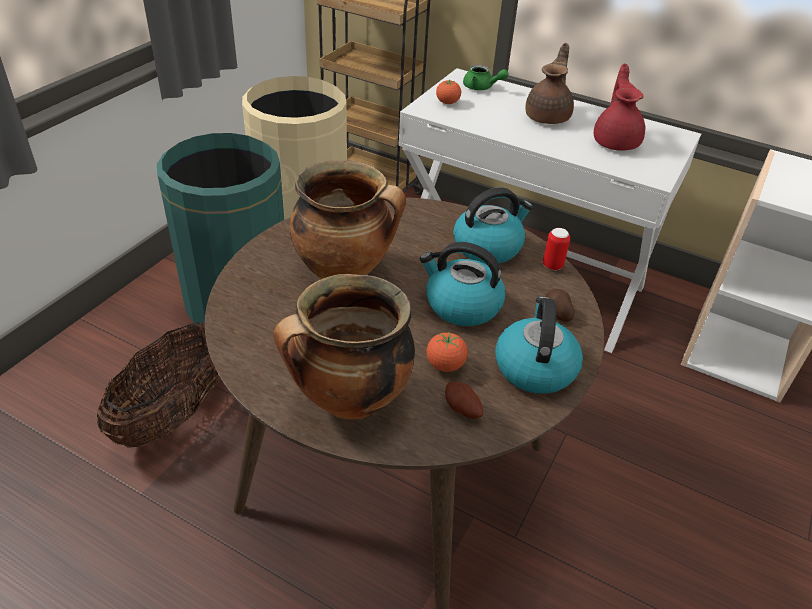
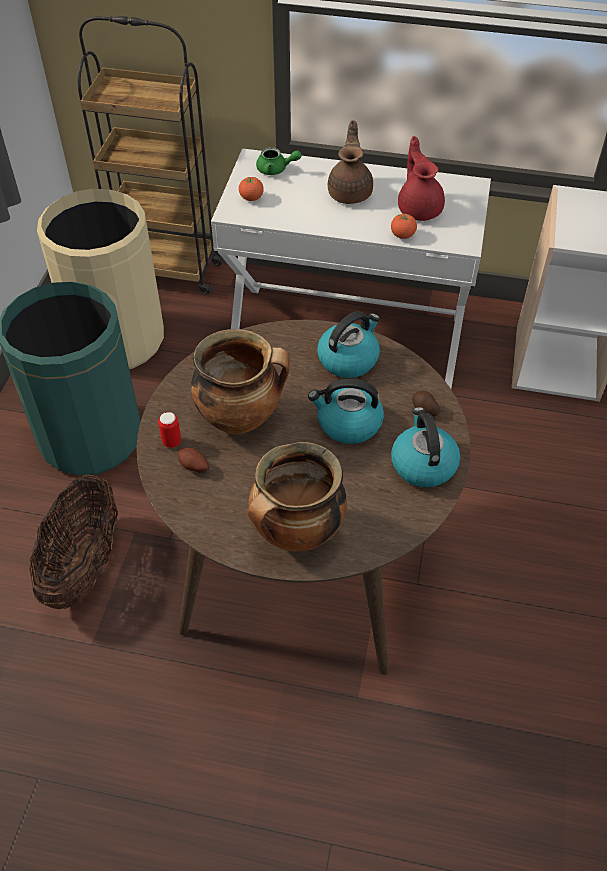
camera: 15 degrees left, 10 degrees up
(445, 365) = (356, 482): tomato -> tomato (402, 235)
(461, 410) = (382, 516): potato -> potato (193, 467)
(552, 266) = (407, 364): can -> can (172, 442)

